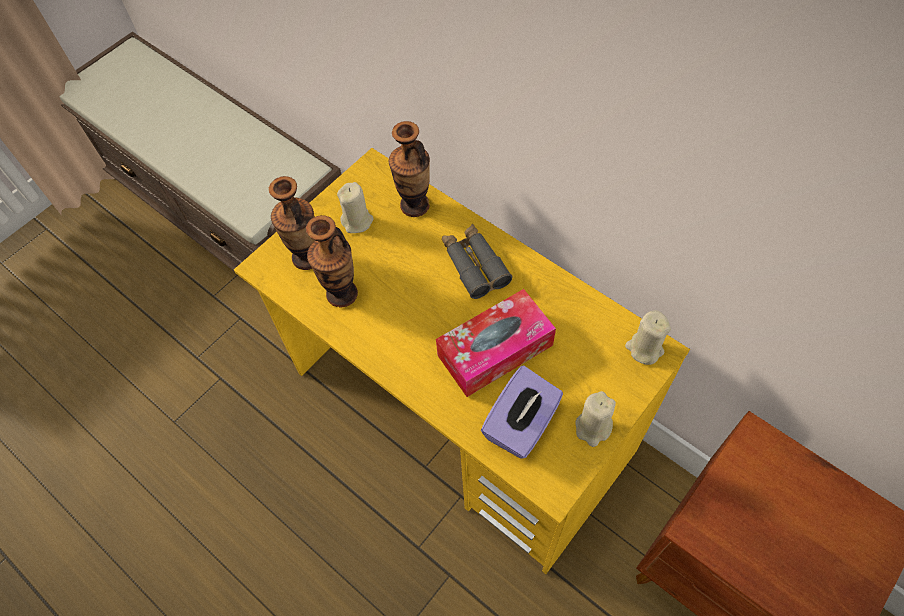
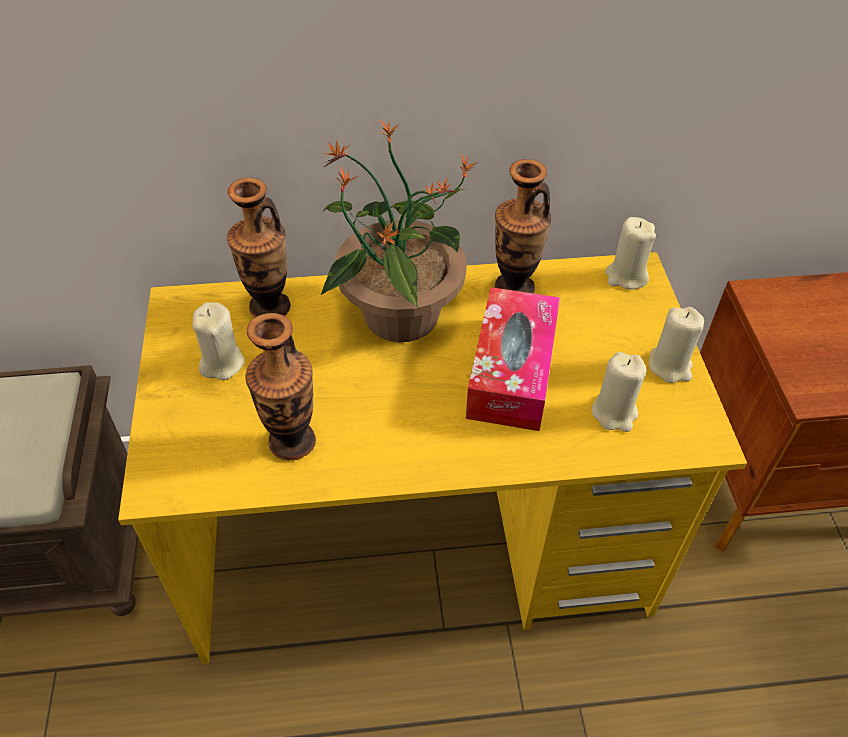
camera: 50 degrees left, 10 degrees down
(307, 257) = (204, 437): vase -> vase (514, 288)
(474, 265) = (399, 316): grey binoculars -> potted plant
(521, 424) = (614, 412): purple tissue box -> beige candle

